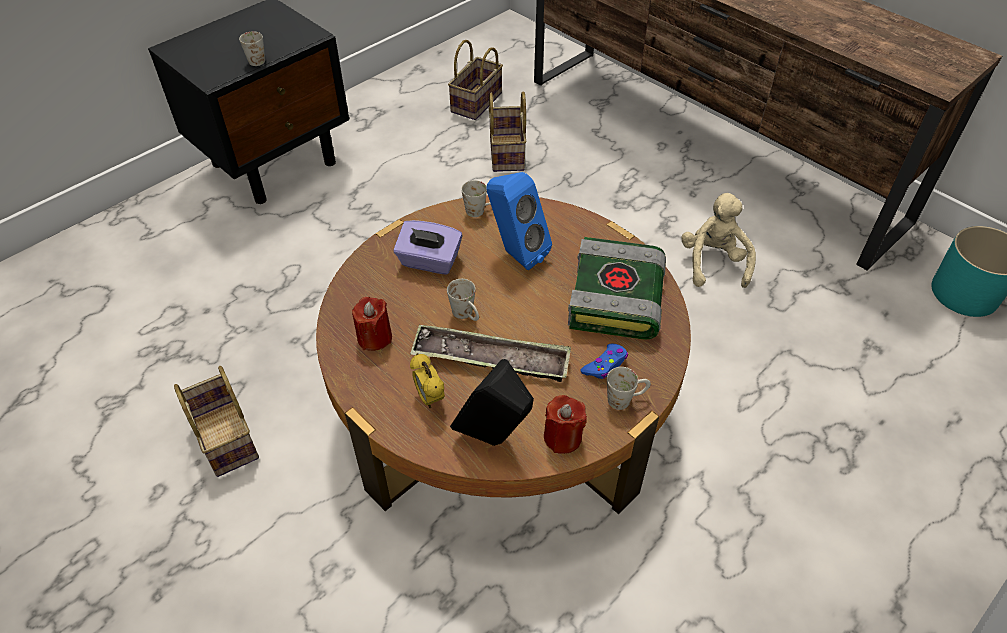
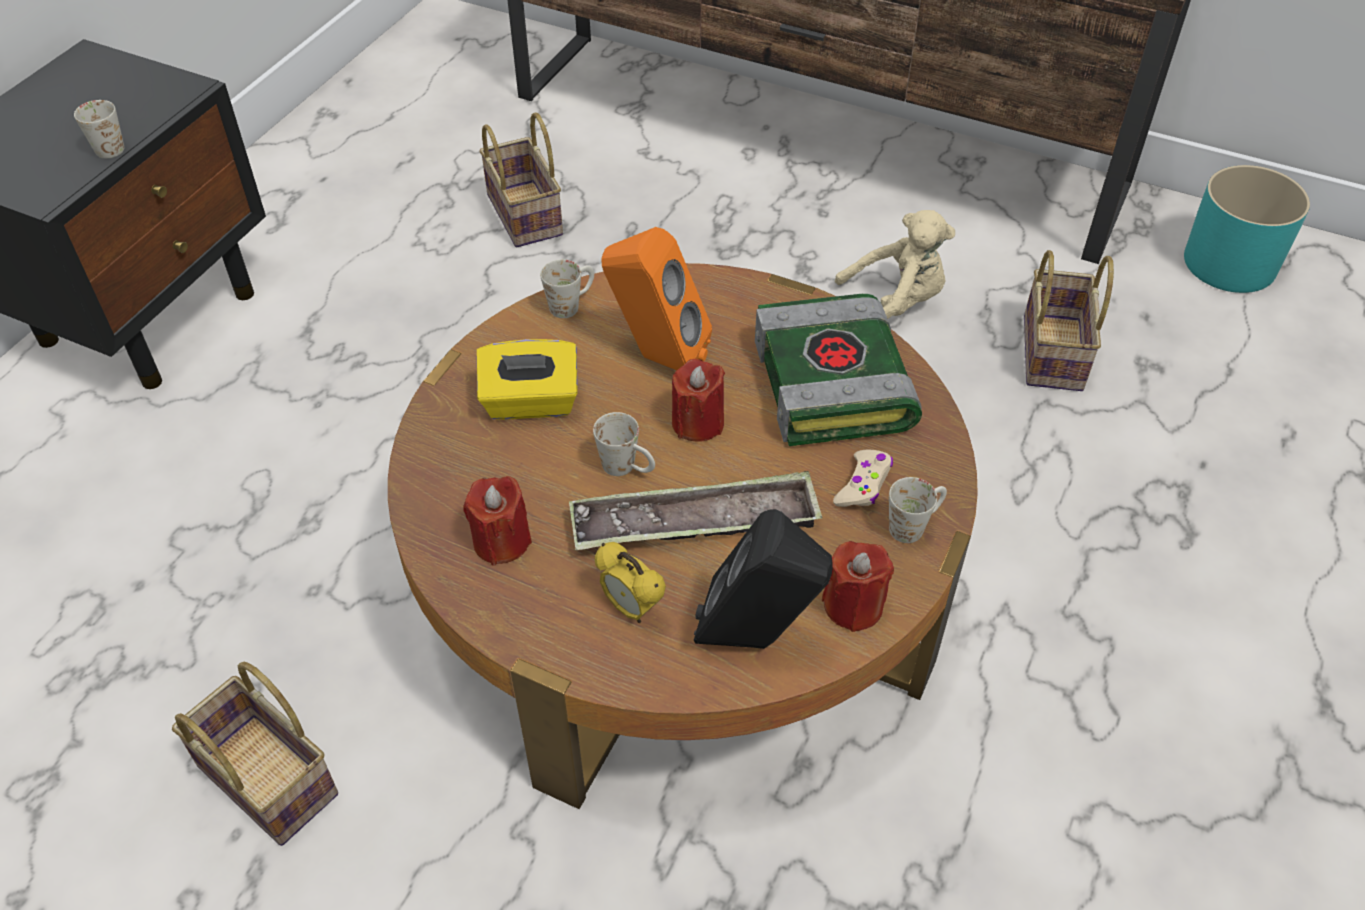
camera: 20 degrees left, 0 degrees up
(429, 261) = (530, 402): purple tissue box -> yellow tissue box
(476, 103) = (444, 149): basket -> basket (1055, 355)
(515, 254) = (656, 357): blue speaker -> orange speaker
(521, 299) = (697, 423): none -> red candle
(605, 365) = (863, 485): blue game controller -> beige game controller
(713, 263) = (894, 305): beige plush toy -> beige plush toy turned 105 degrees clockwise

